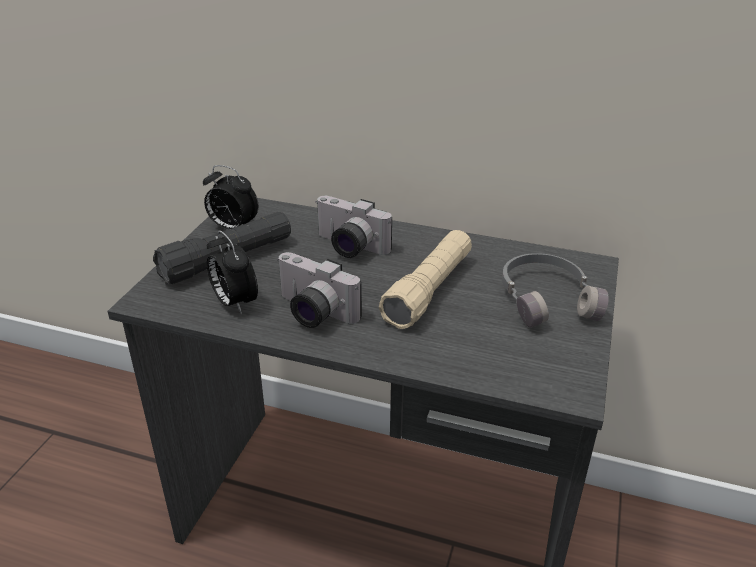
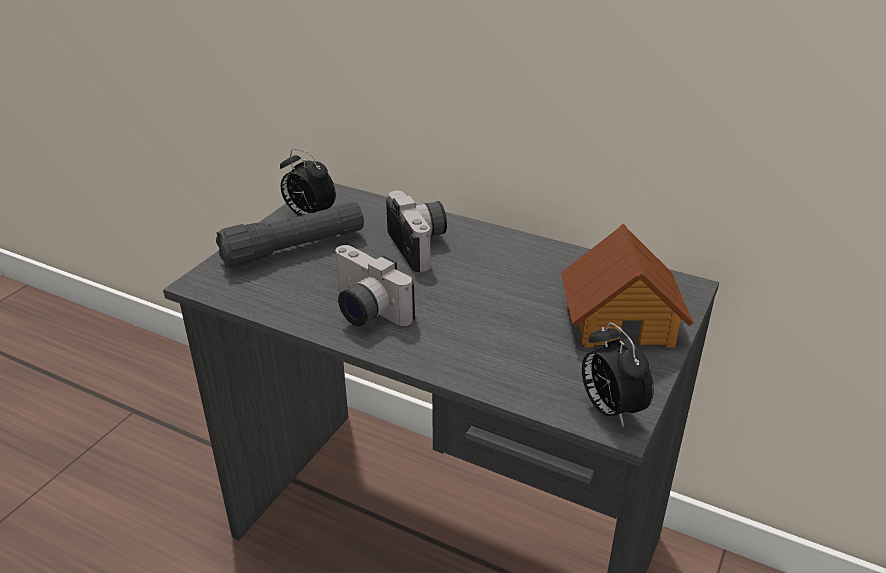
camera: 10 degrees right, 0 degrees up
(234, 302) = (288, 293): alarm clock -> alarm clock (610, 409)
(348, 247) = (422, 245): camera -> camera turned 150 degrees counterclockwise
(429, 290) = (494, 299): beige flashlight -> none
(547, 299) = (621, 320): grey headphones -> toy house

